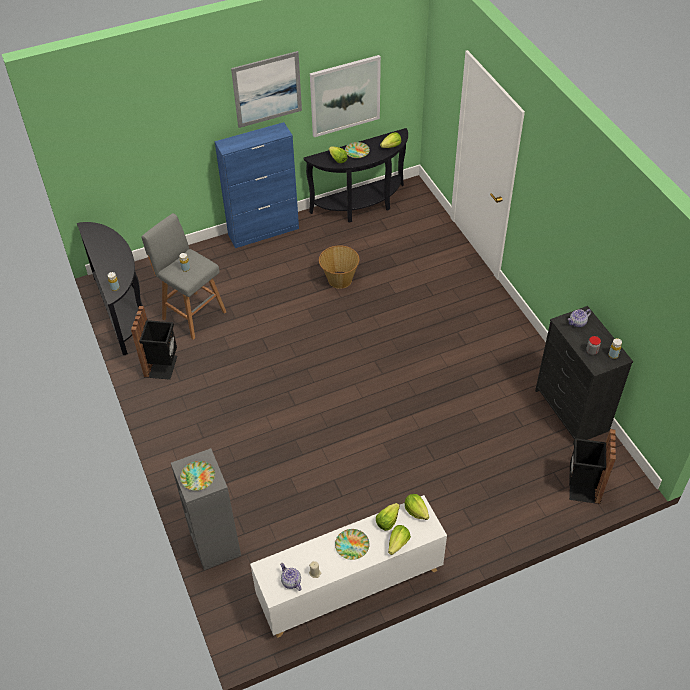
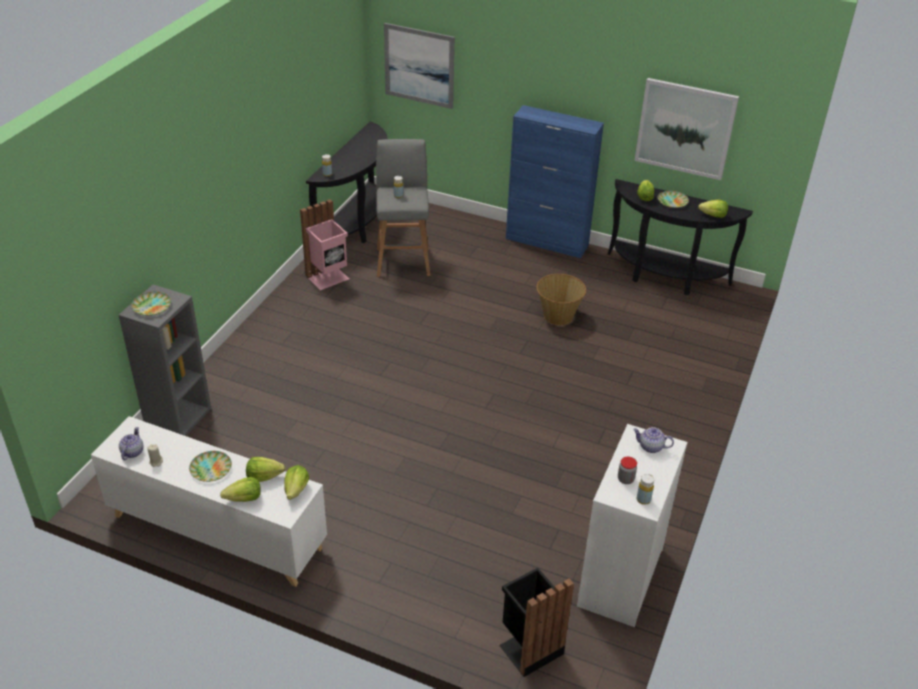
camera: 45 degrees right, 10 degrees down
(162, 366) = (328, 278): black trash can -> pink trash can
(267, 89) = (594, 73): picture -> picture (419, 65)
(571, 410) = (619, 577): black dresser -> white dresser

